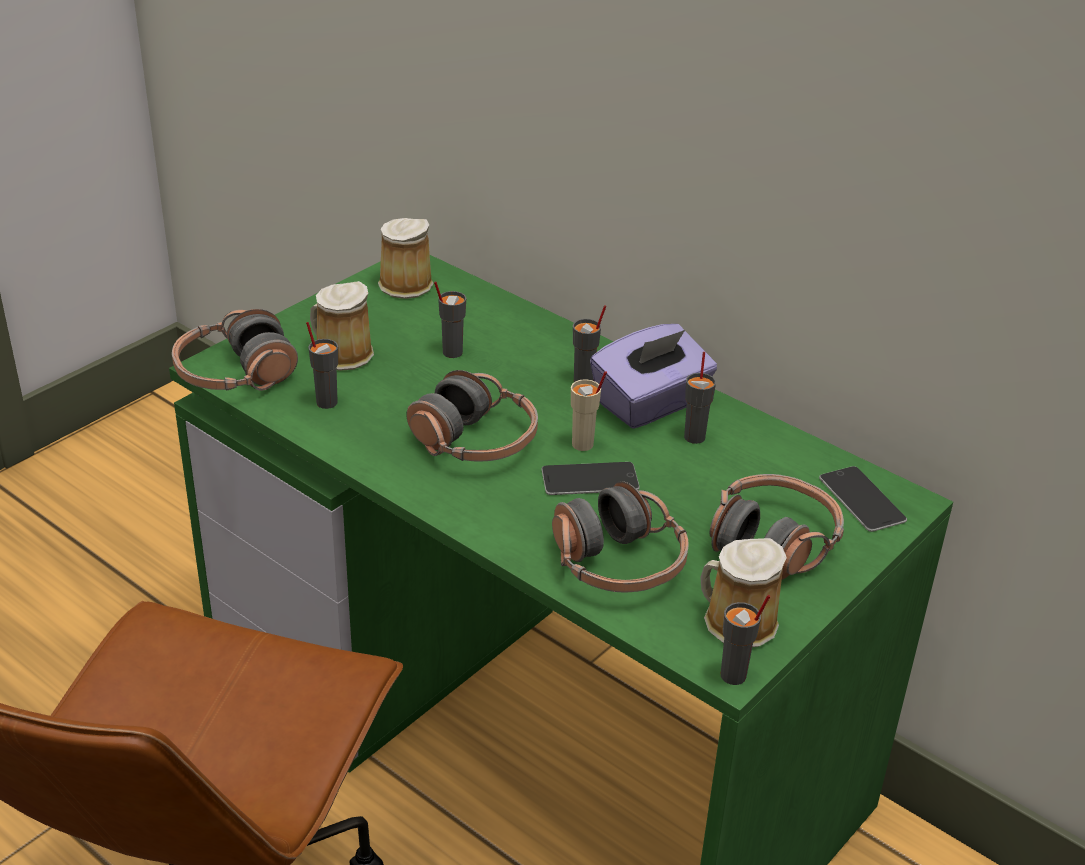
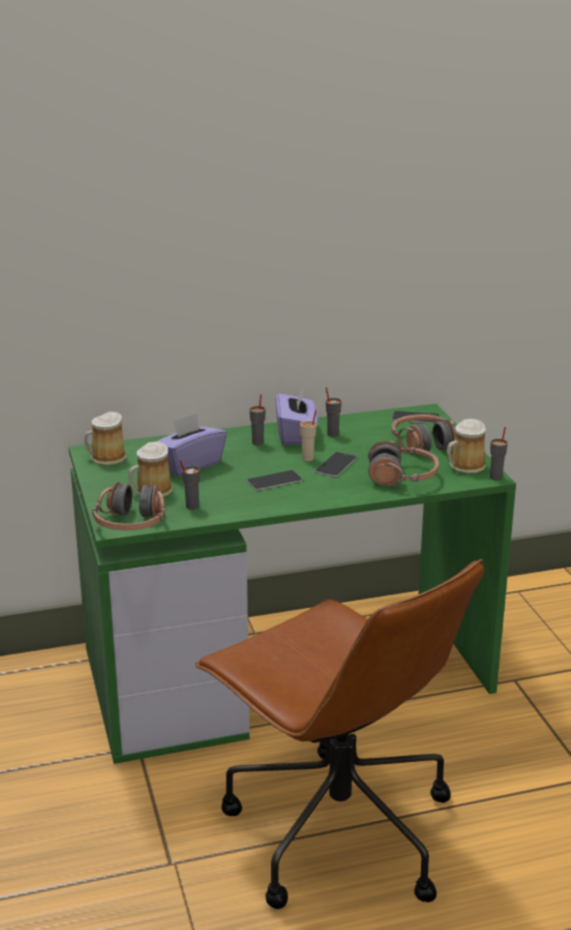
camera: 55 degrees left, 10 degrees down
(451, 352) = (190, 464): grey cup -> purple tissue box
(475, 442) = (274, 481): headphones -> phone

